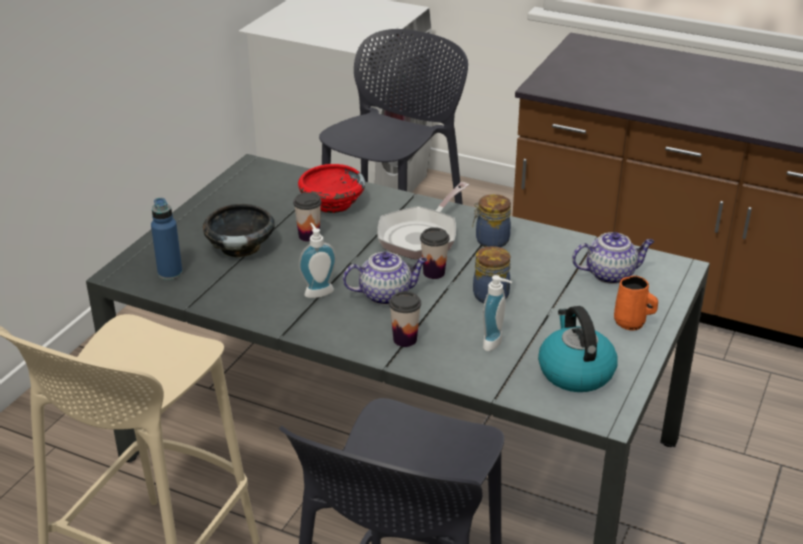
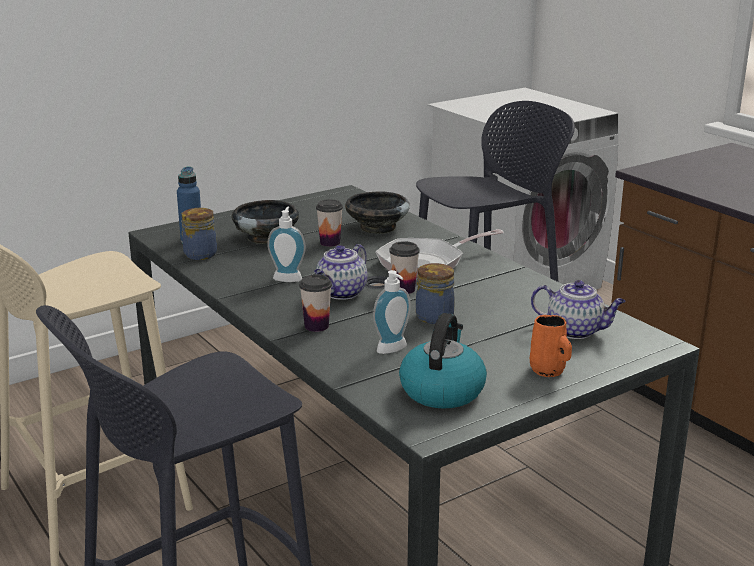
camera: 30 degrees right, 10 degrees down
(332, 204) = (377, 227): red bowl -> black bowl
(386, 294) = (341, 293): teapot -> teapot turned 105 degrees clockwise
(490, 241) = (486, 280): jar -> jar (199, 254)

